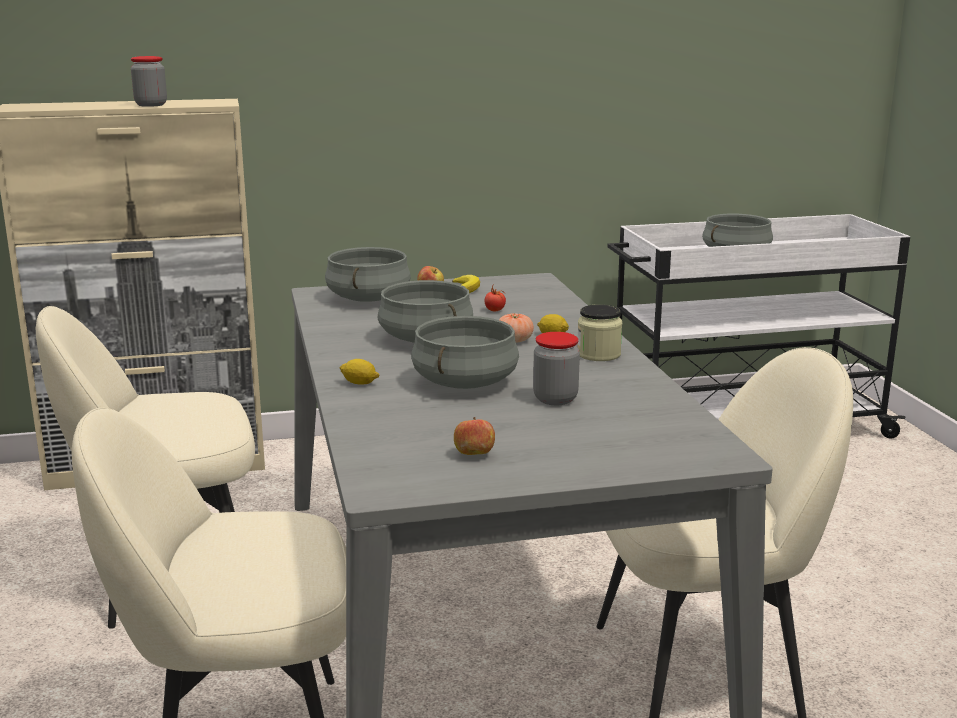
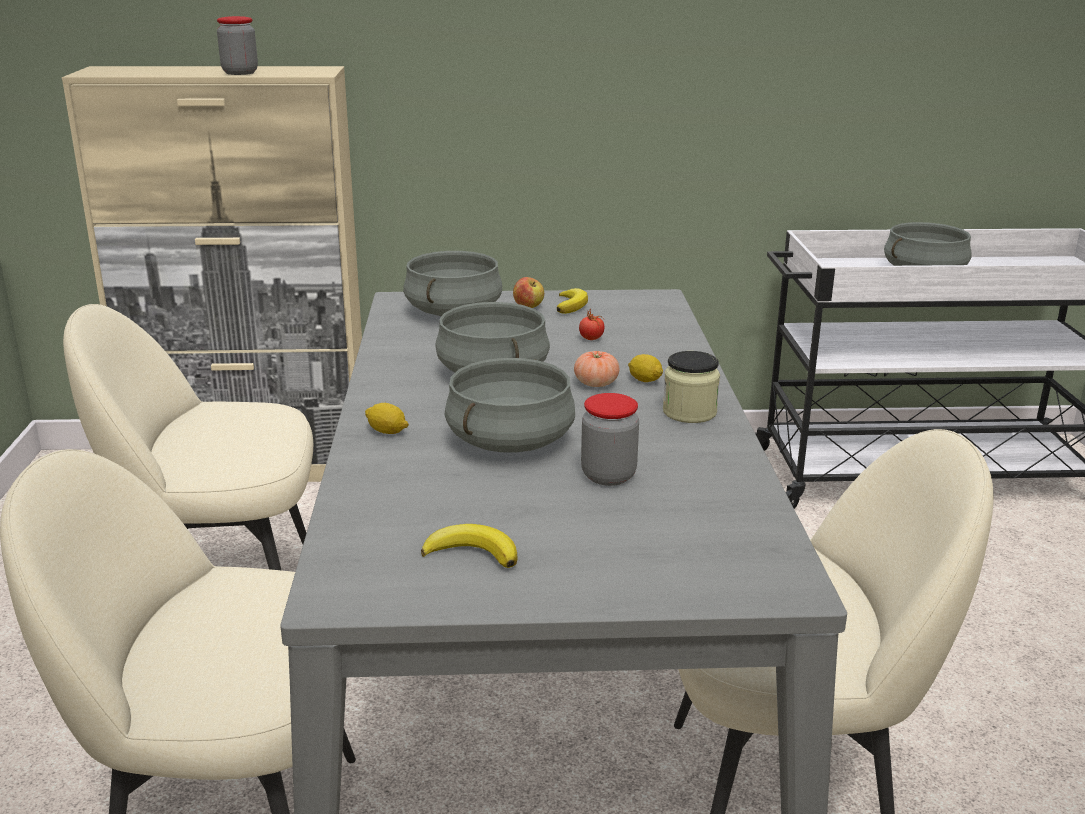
camera: 10 degrees right, 5 degrees up
(474, 455) = (472, 553): apple -> banana

